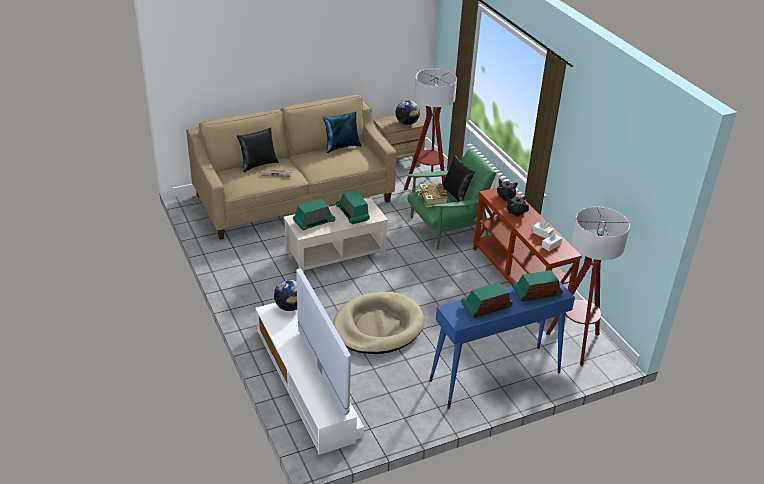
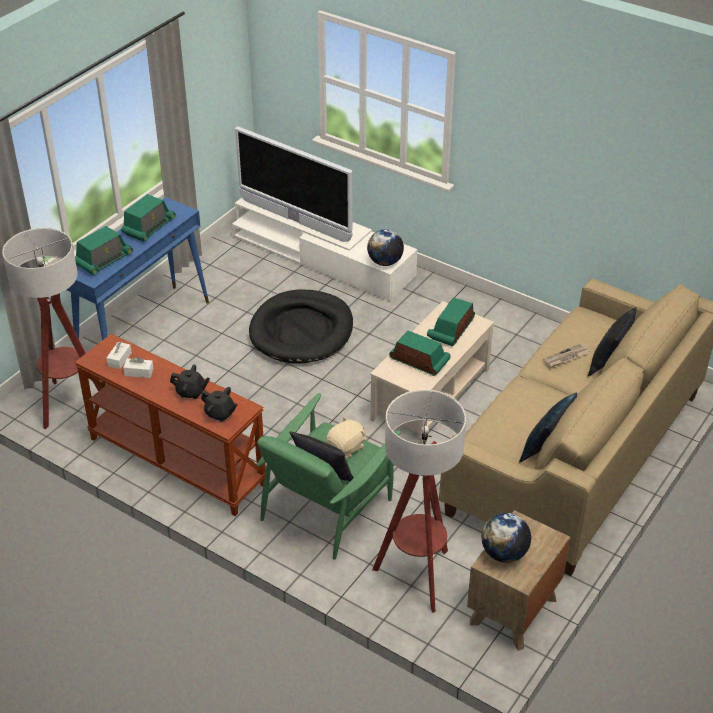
camera: 150 degrees right, 5 degrees up
(378, 327) = (302, 331): beige dog bed -> black dog bed
(432, 199) = (347, 447): book -> beige plush toy

